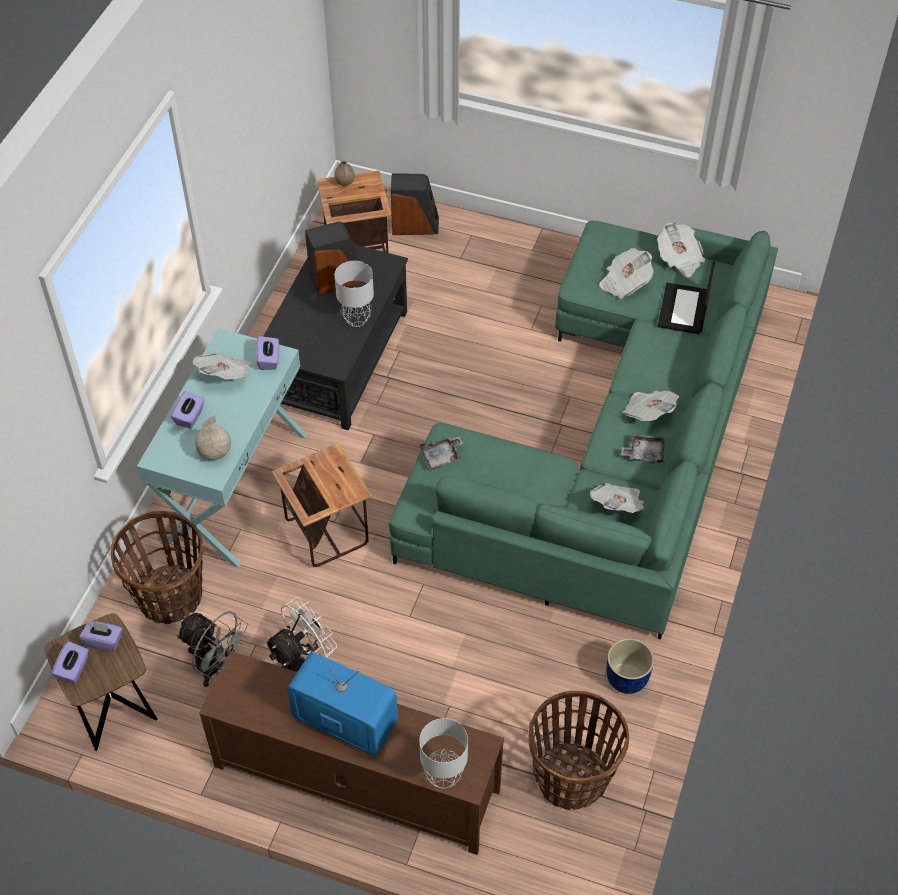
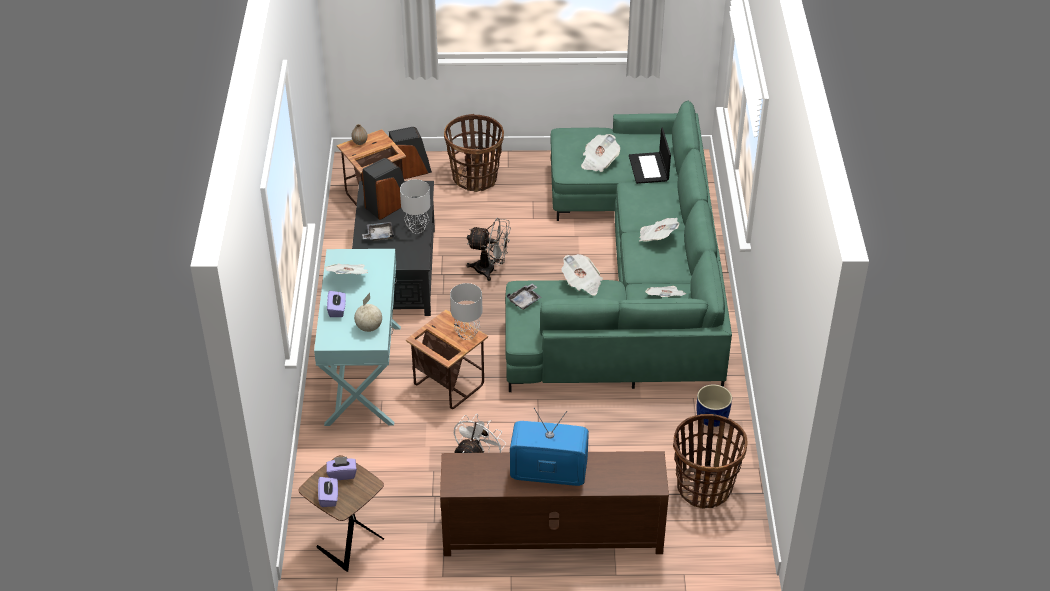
camera: 20 degrees left, 10 degrees down
(170, 596) = (350, 457): basket -> basket (475, 178)
(216, 667) = (411, 493): grey fan -> grey fan (490, 270)
(269, 360) = (377, 260): purple tissue box -> none
(442, 777) = (635, 485): grey table lamp -> grey table lamp (466, 334)
(644, 452) = (666, 262): grey tray -> grey tray (379, 235)
(679, 259) = (630, 138): newspaper -> newspaper (582, 283)

